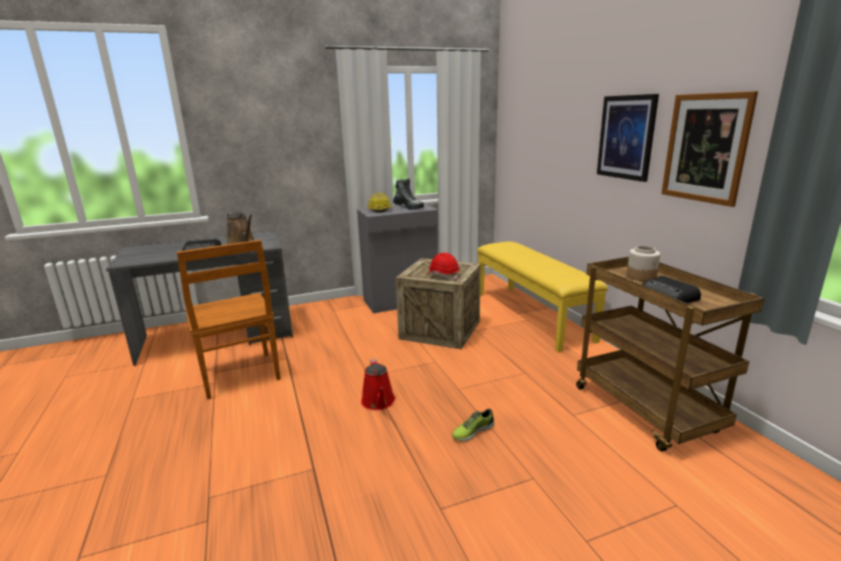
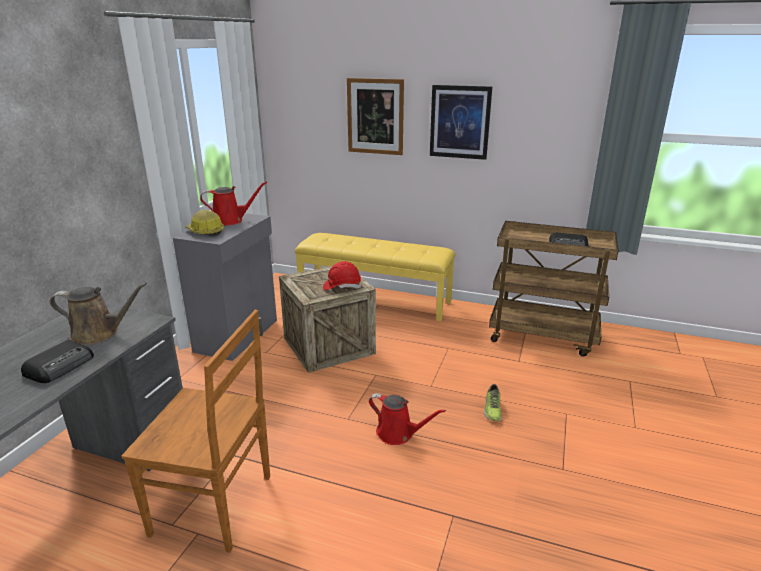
camera: 50 degrees left, 5 degrees up
(408, 207) = (230, 220): boot -> red watering can
(641, 277) = (529, 237): jar -> none
(705, 148) = (540, 131): picture -> picture (375, 116)

